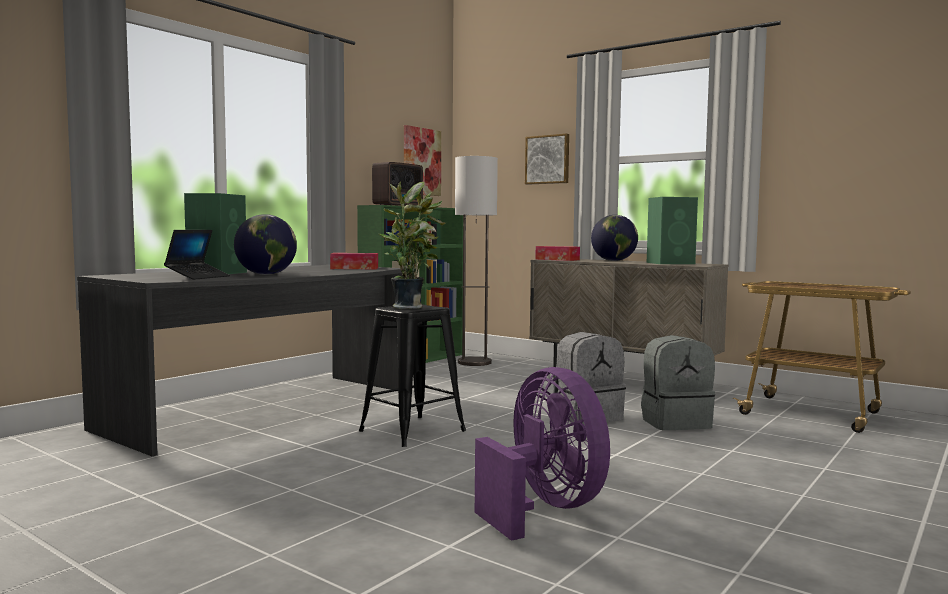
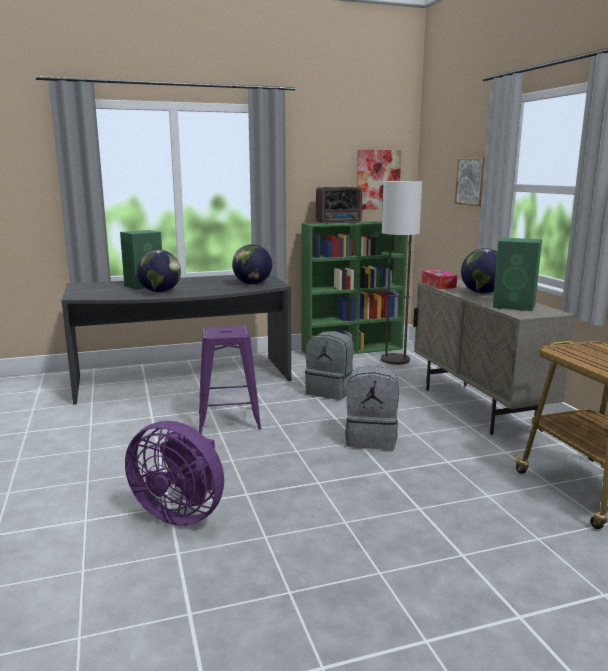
camera: 35 degrees right, 10 degrees up
(198, 277) = (111, 293): laptop -> none
(354, 268) = (252, 284): tissue box -> globe
(410, 307) = (223, 331): potted plant -> none
(413, 431) = (229, 420): black stool -> purple stool
(544, 509) = (181, 513): purple fan -> purple fan turned 105 degrees clockwise
(675, 422) = (432, 464): grey backpack -> grey backpack (330, 391)

